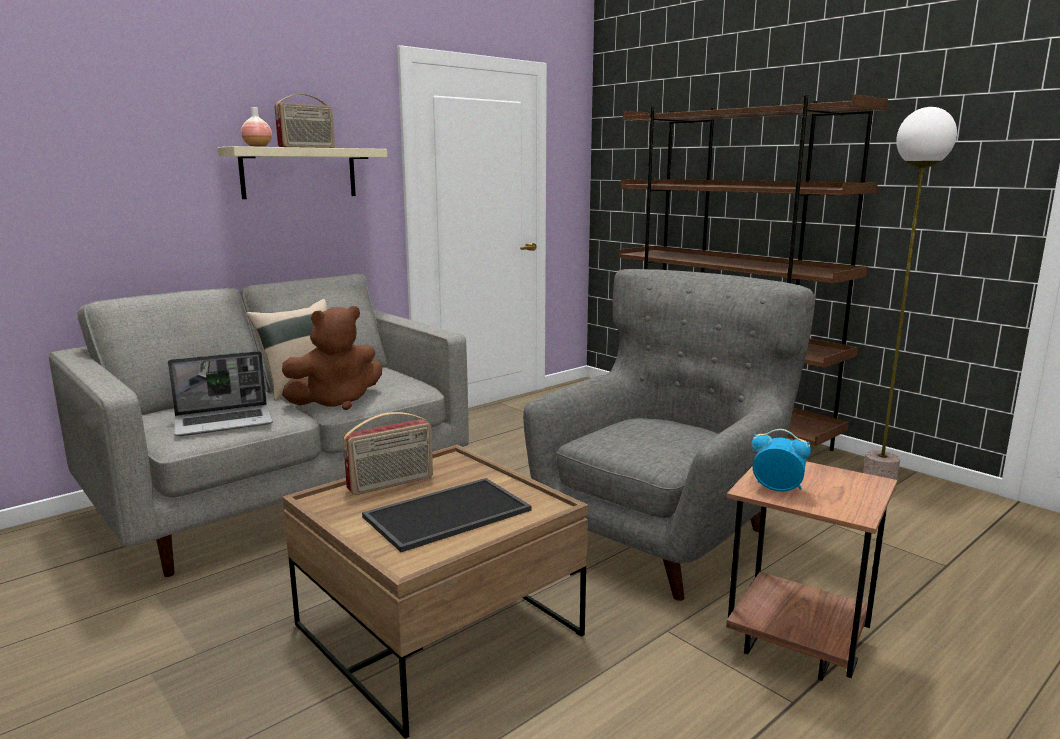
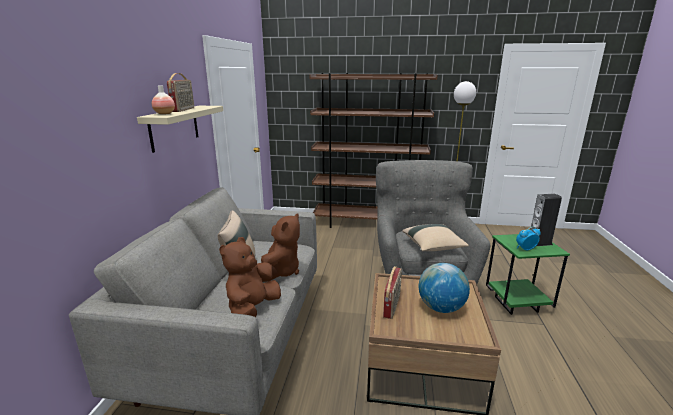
camera: 40 degrees left, 5 degrees up
(225, 422) = (252, 309): laptop -> brown plush toy
(447, 512) = (441, 308): tray -> globe
(636, 447) = (433, 247): none -> beige pillow
(794, 647) = (517, 305): brown side table -> green side table
(846, 491) = (539, 242): none -> speaker

